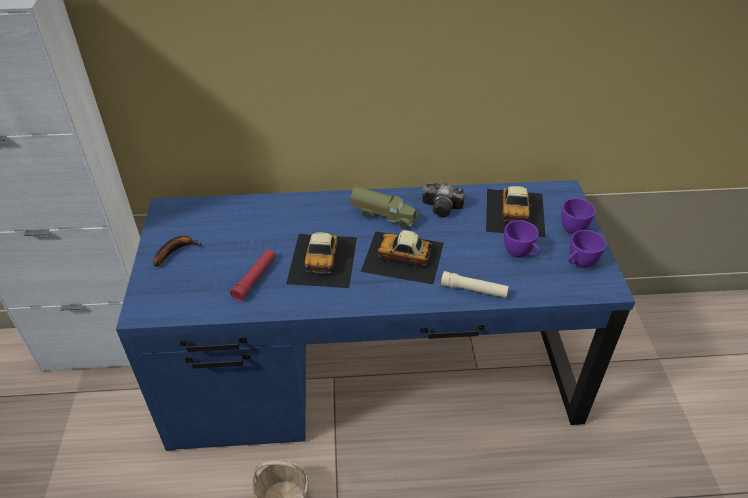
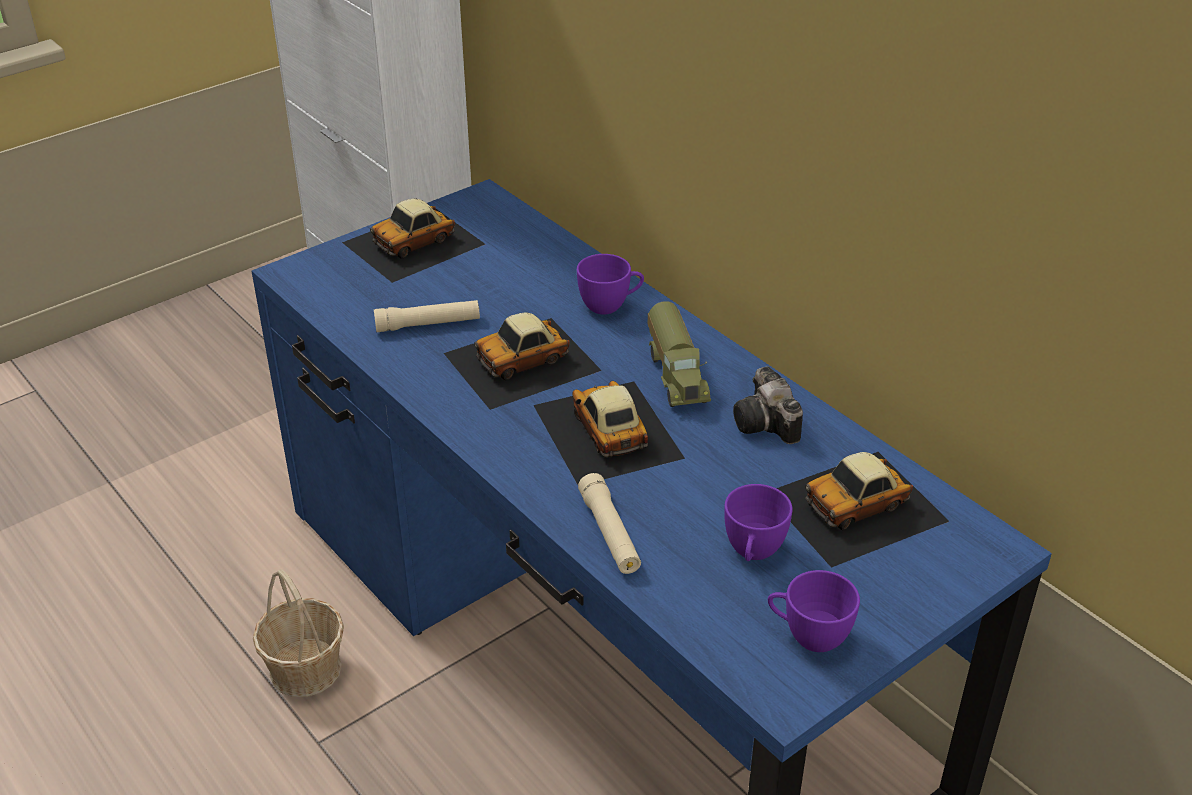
camera: 55 degrees right, 5 degrees down
(175, 251) = (414, 243): banana -> toy car
(255, 278) = (428, 324): red flashlight -> beige flashlight
(574, 226) = (904, 594): purple cup -> purple cup (610, 305)

